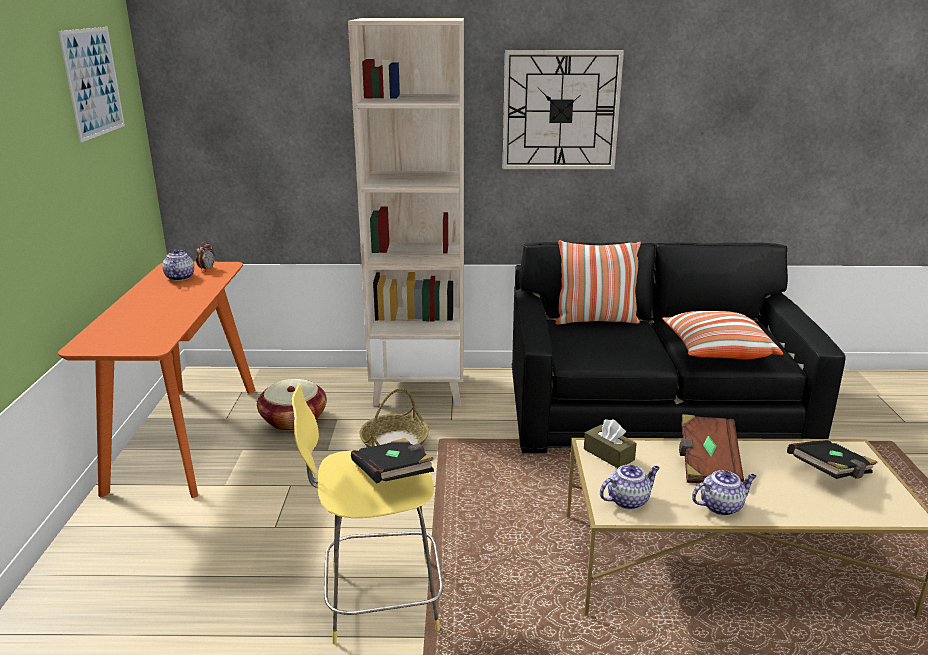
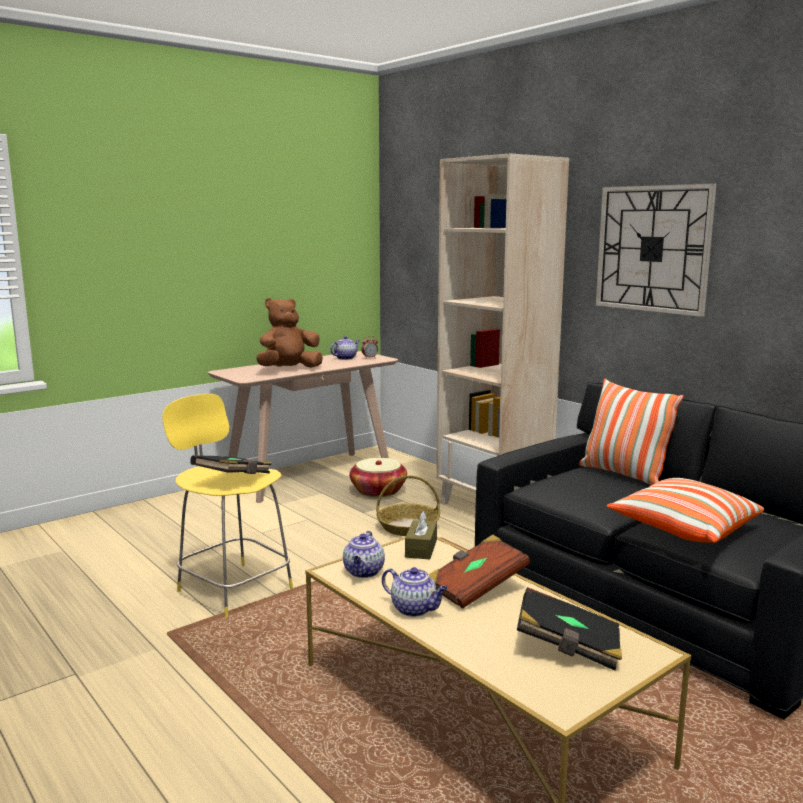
camera: 50 degrees right, 10 degrees down
(93, 82) = (316, 210): picture -> none
(162, 314) = (289, 369): none -> brown plush toy
(185, 436) = (309, 475): orange console table -> beige console table
(628, 500) = (364, 572): teapot -> teapot turned 75 degrees clockwise

